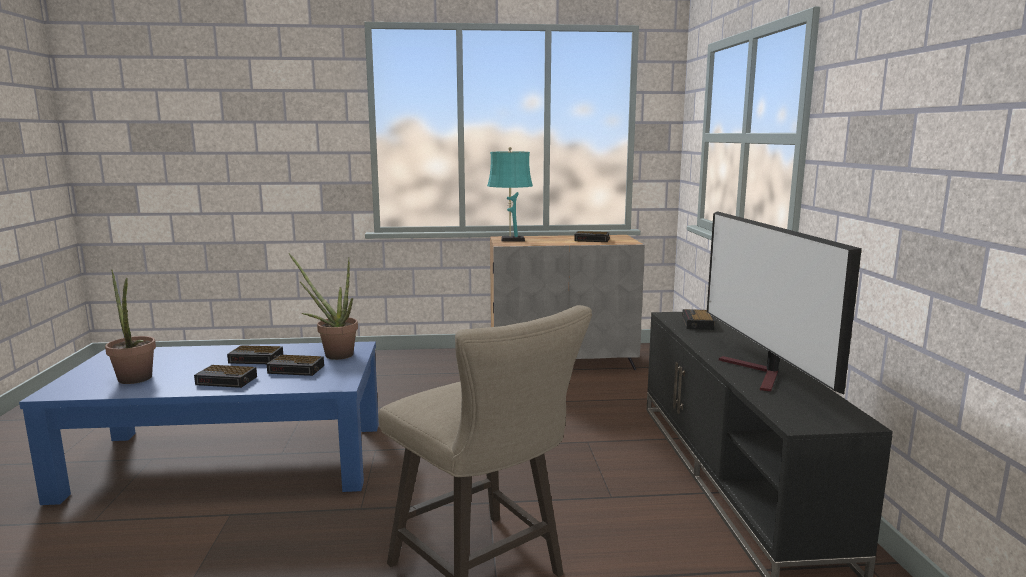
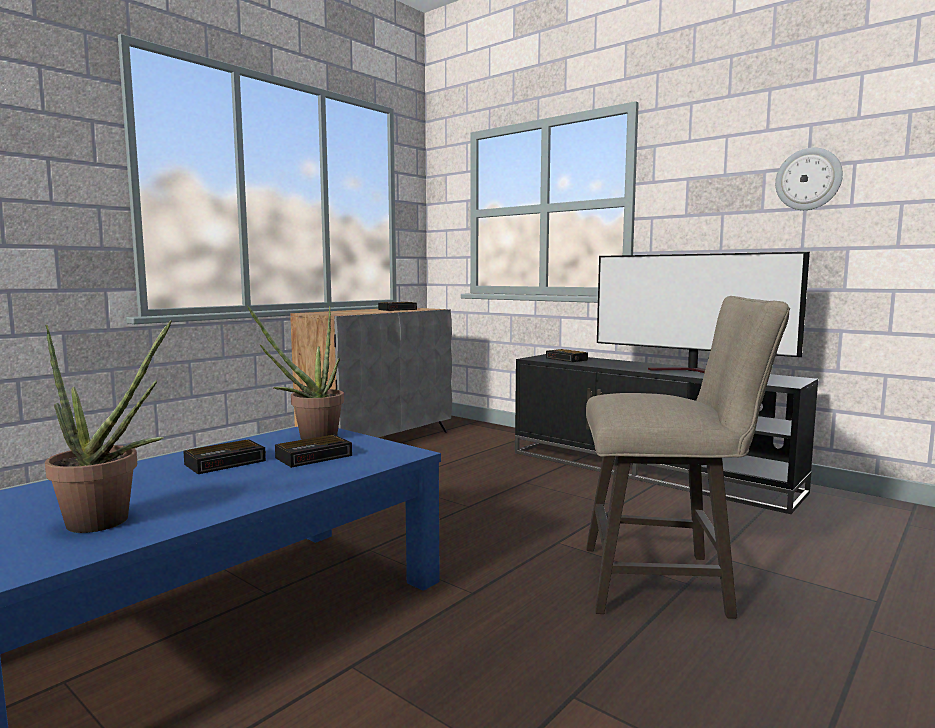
camera: 45 degrees left, 5 degrees down
(227, 381) = (263, 484): alarm clock -> none
(510, 240) = (327, 313): turquoise table lamp -> none
(953, 128) = (808, 179): none -> wall clock

